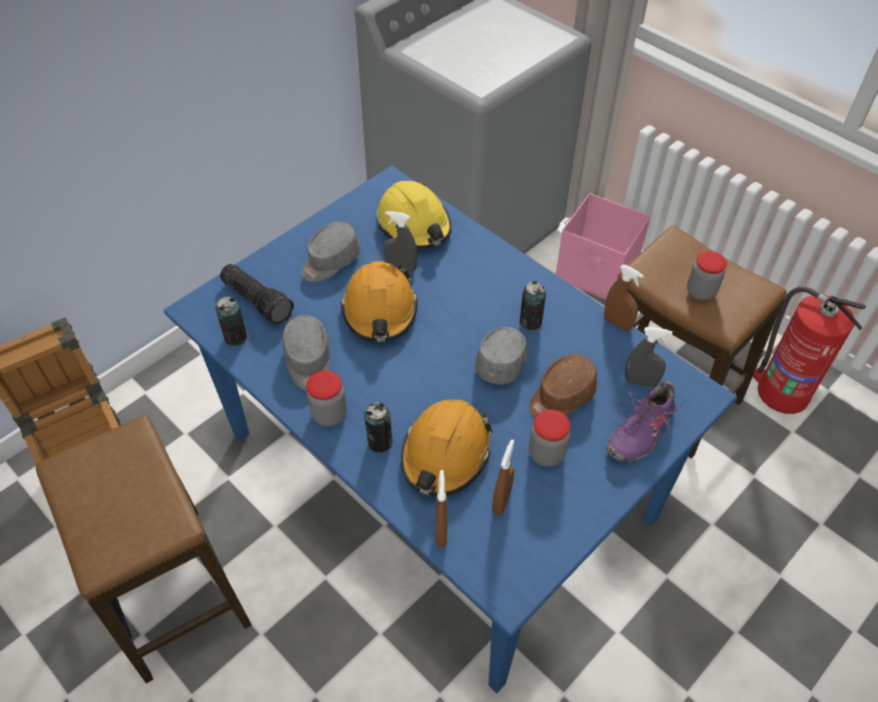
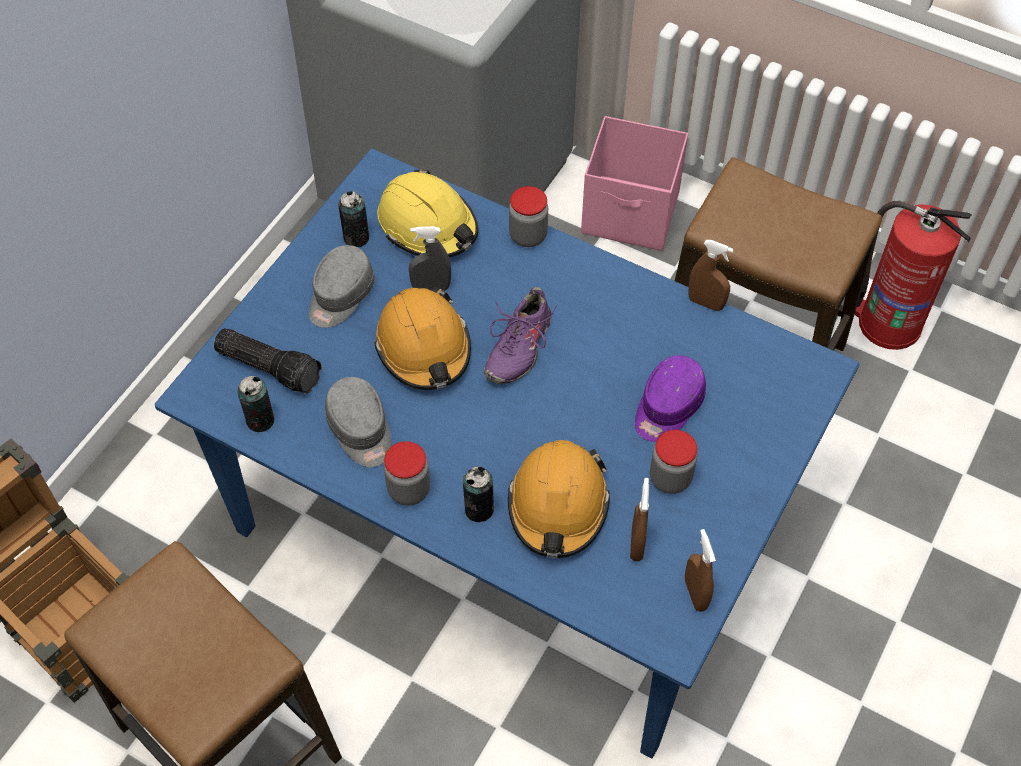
camera: 15 degrees left, 5 degrees up
(441, 531) = (581, 594): brown spray bottle -> brown spray bottle (695, 594)
(503, 360) = (589, 378): grey cap -> none
(530, 322) = (606, 323): can -> can (356, 238)
(560, 397) = (667, 408): brown cap -> purple cap
(639, 431) = (764, 428): purple shoe -> purple shoe (517, 347)
(640, 382) = (750, 369): grey spray bottle -> none
(700, 292) = (786, 238): jar -> jar (528, 236)

